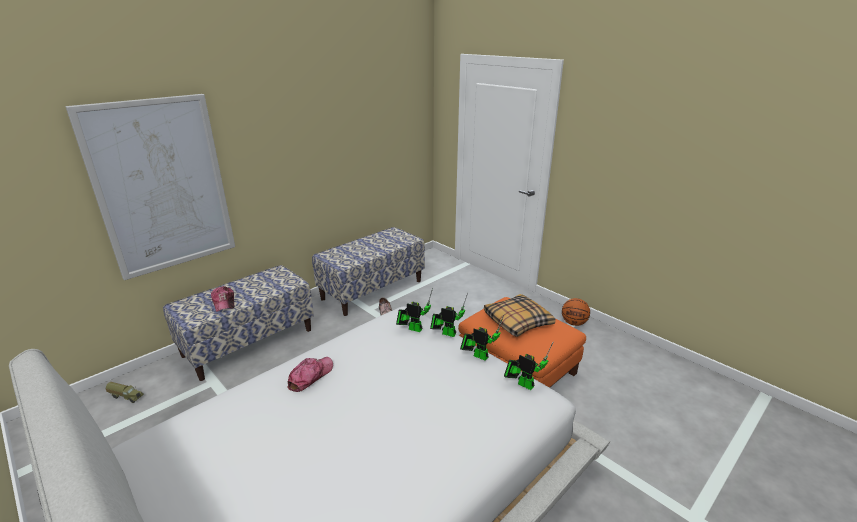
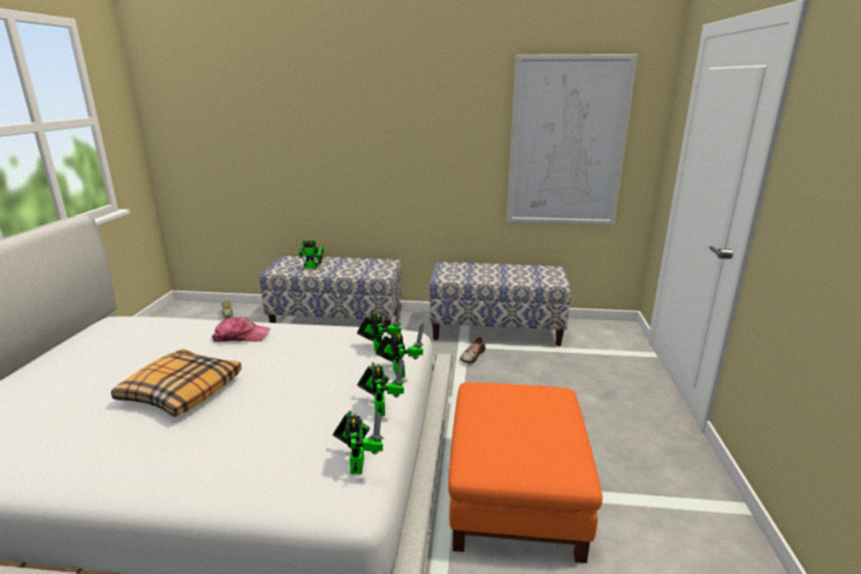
camera: 50 degrees right, 5 degrees down
(162, 186) = (300, 145): picture -> picture (566, 143)
(224, 302) = (313, 268): cap -> toy robot
(517, 321) = (518, 415): pillow -> pillow (181, 392)
(573, 323) = (702, 505): basketball -> none

